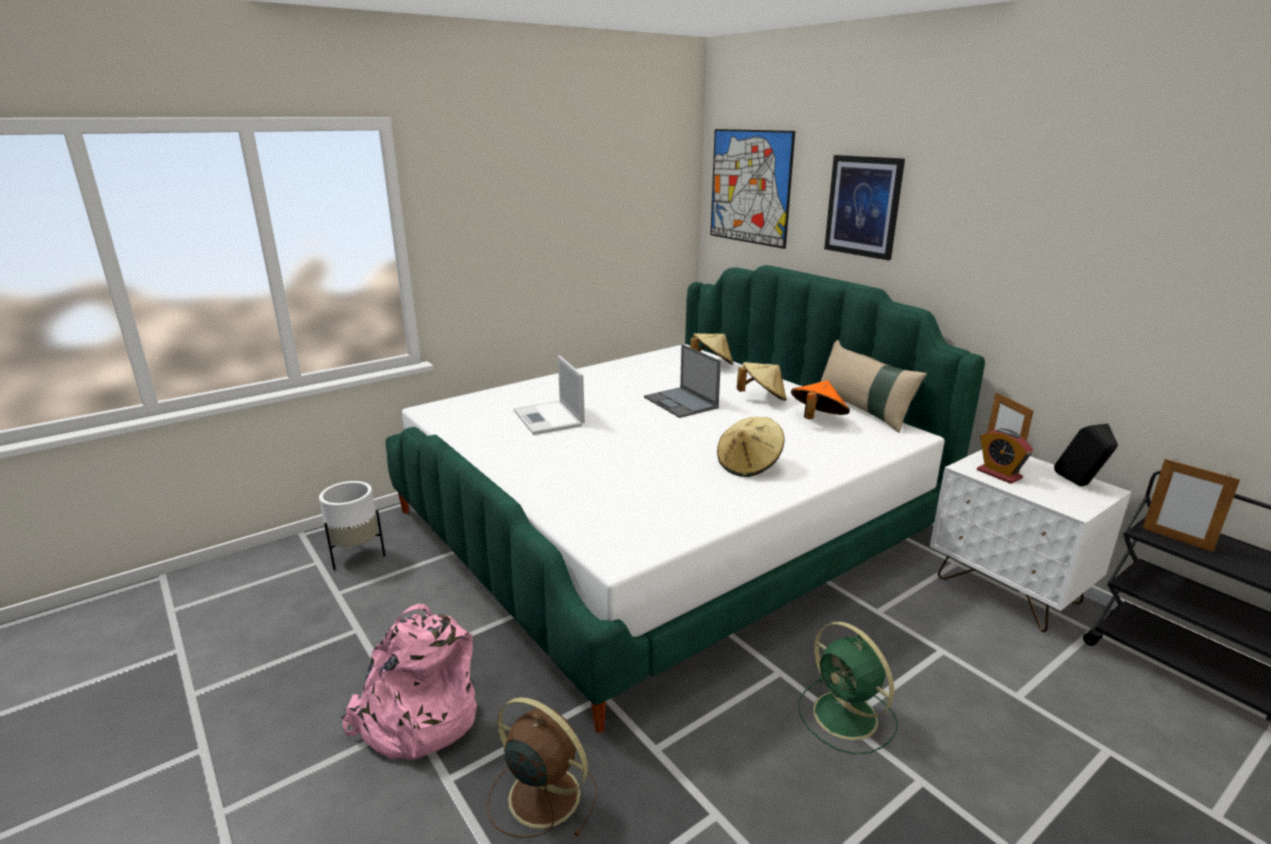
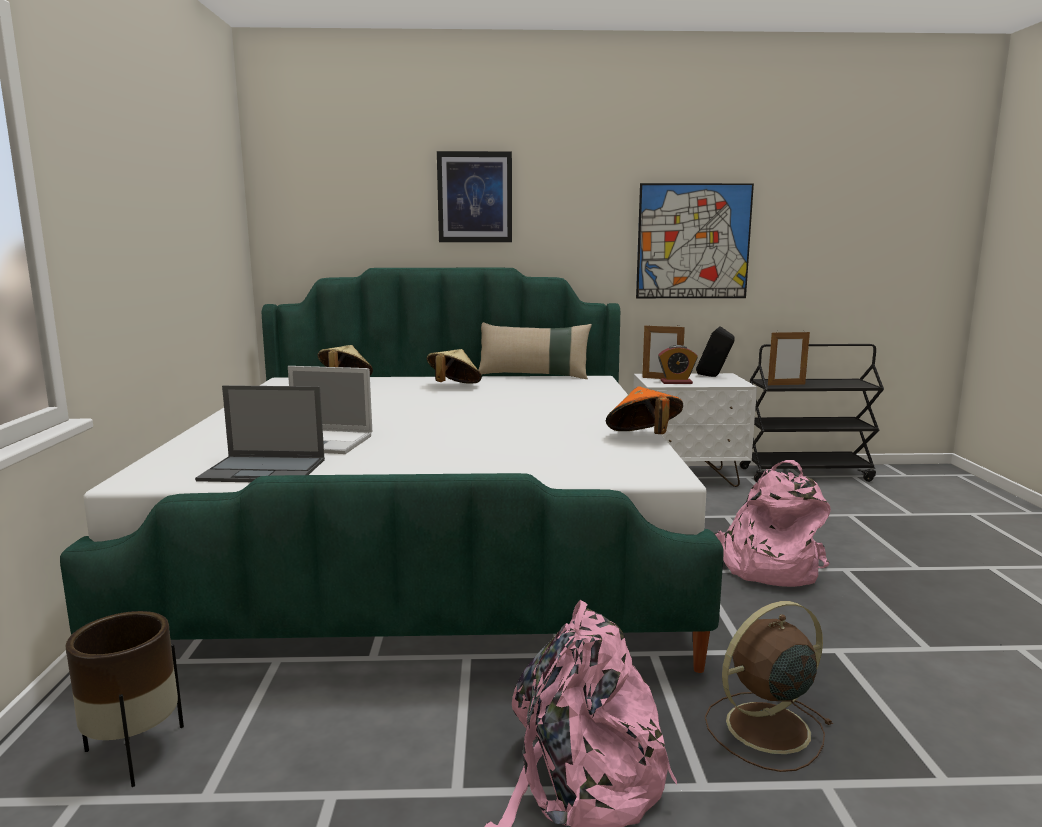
camera: 55 degrees left, 10 degrees down
(357, 555) = (134, 753): white planter -> brown planter
(681, 403) = (404, 403): laptop -> laptop (265, 470)
(749, 465) = (568, 414): beige hat -> none
(750, 187) = (326, 190): picture -> picture (693, 241)
(817, 419) = (525, 386): orange hat -> orange hat (643, 438)
(847, 717) = (767, 567): green fan -> pink backpack

